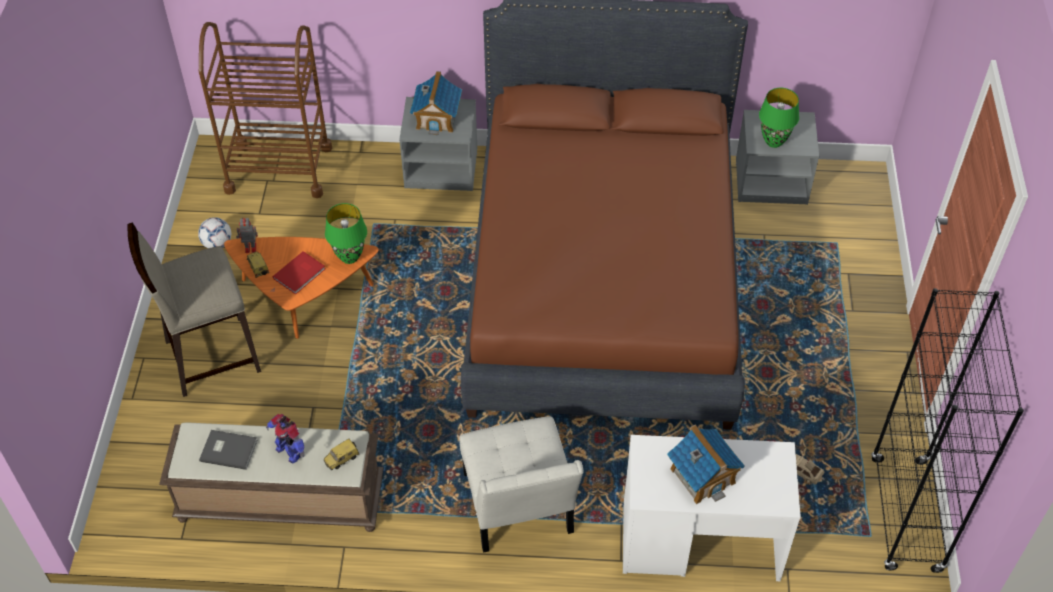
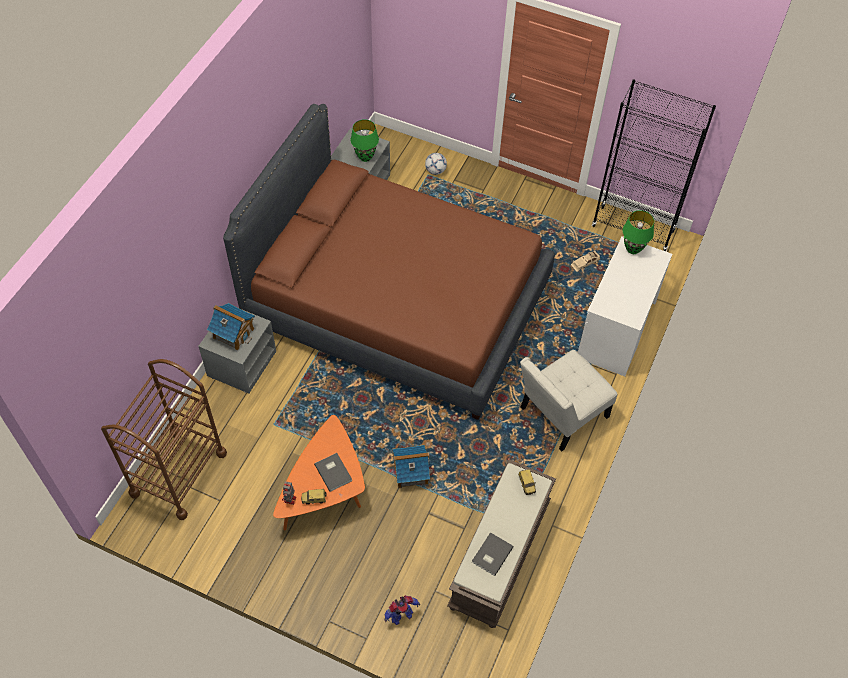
camera: 70 degrees left, 5 degrees up
(211, 356) = (350, 570): beige stool -> none
(217, 244) = (236, 539): football -> football (435, 171)
(290, 451) = (507, 515): toy robot -> toy robot (401, 615)
(300, 274) = (334, 472): red book -> grey book
(349, 257) = (333, 435): green table lamp -> green table lamp (632, 249)
(518, 509) = (560, 415): white chair -> white chair turned 135 degrees clockwise
(702, 475) = (629, 287): toy house -> toy house (410, 472)

